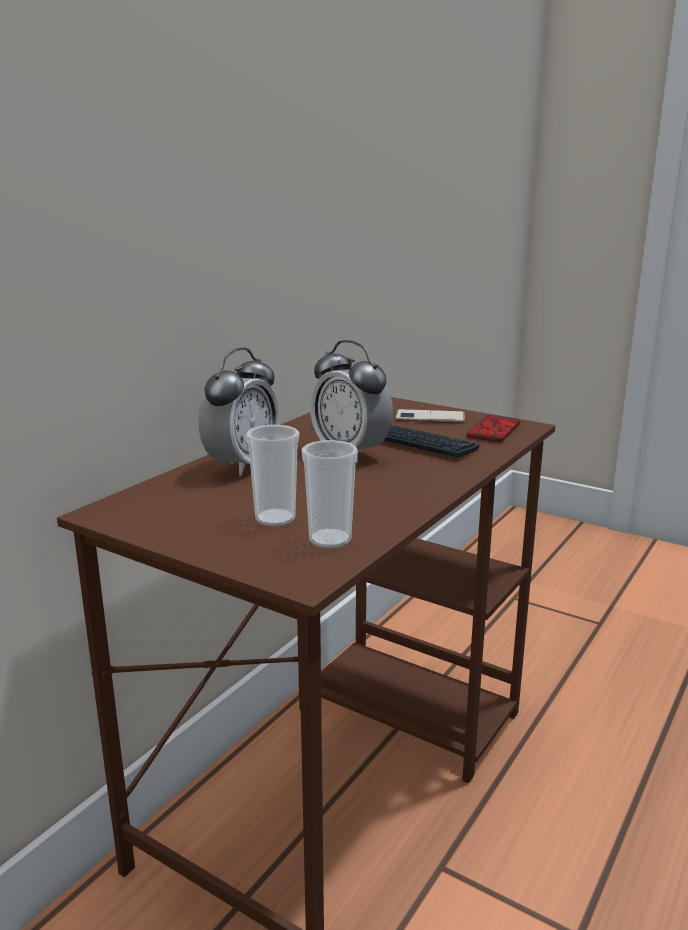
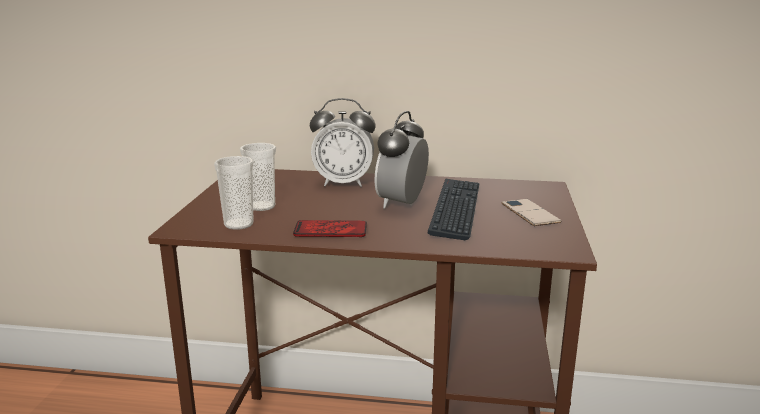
camera: 65 degrees right, 0 degrees up
(494, 430) = (531, 239): phone -> phone (330, 230)

